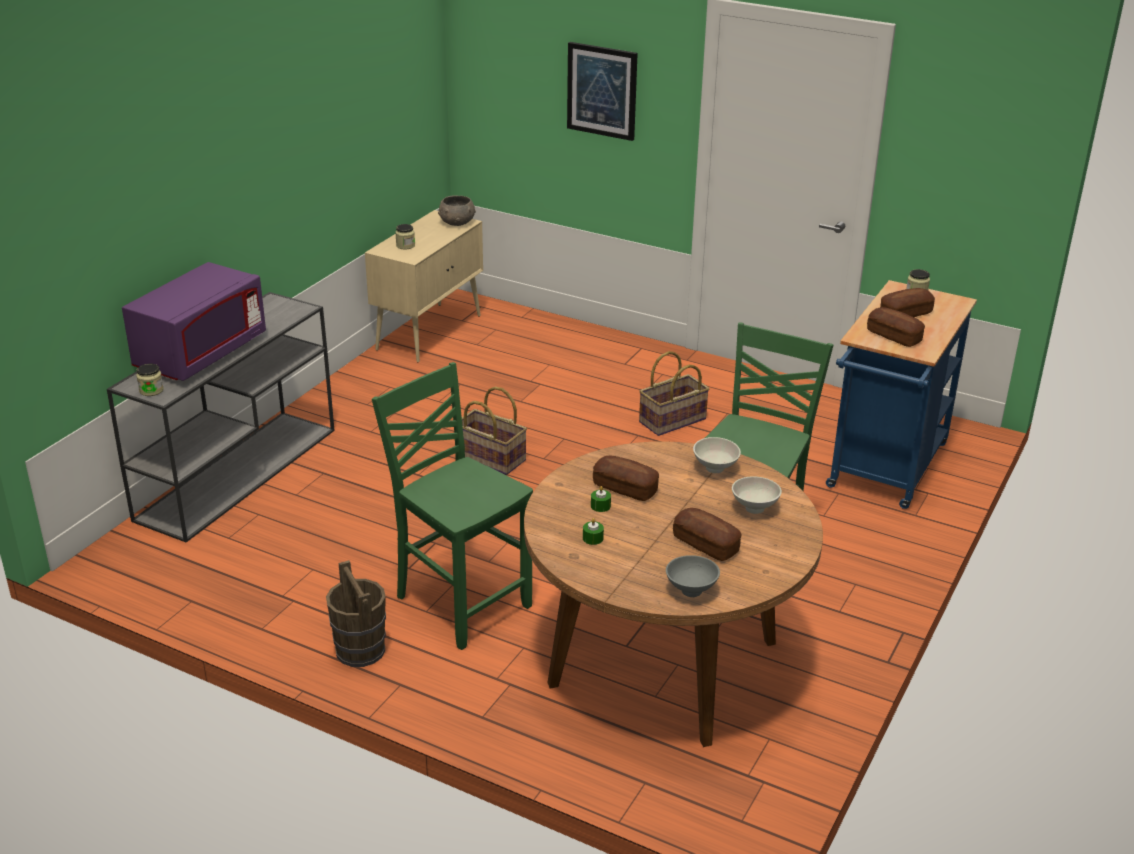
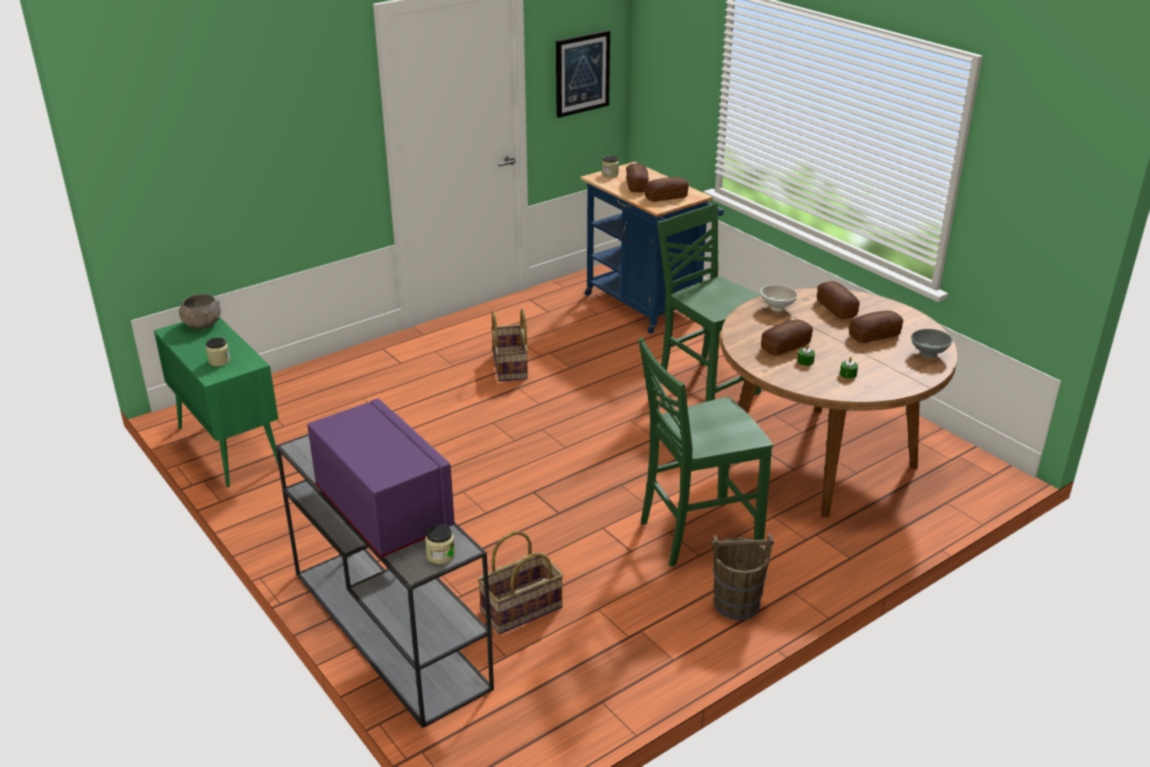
camera: 65 degrees left, 0 degrees up
(429, 332) = (228, 447): beige cabinet -> green cabinet
(489, 458) = (492, 467): basket -> basket (521, 610)
(602, 91) = (288, 129): picture -> picture (582, 73)
(753, 508) = (836, 308): white bowl -> bread

